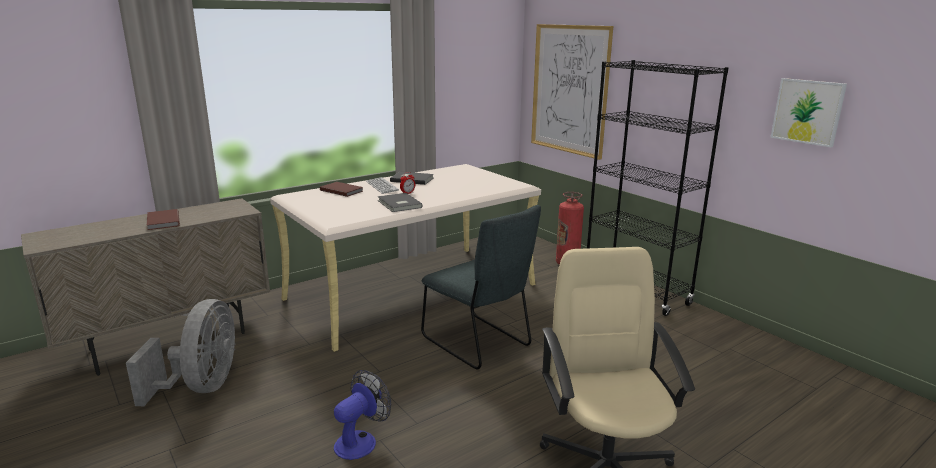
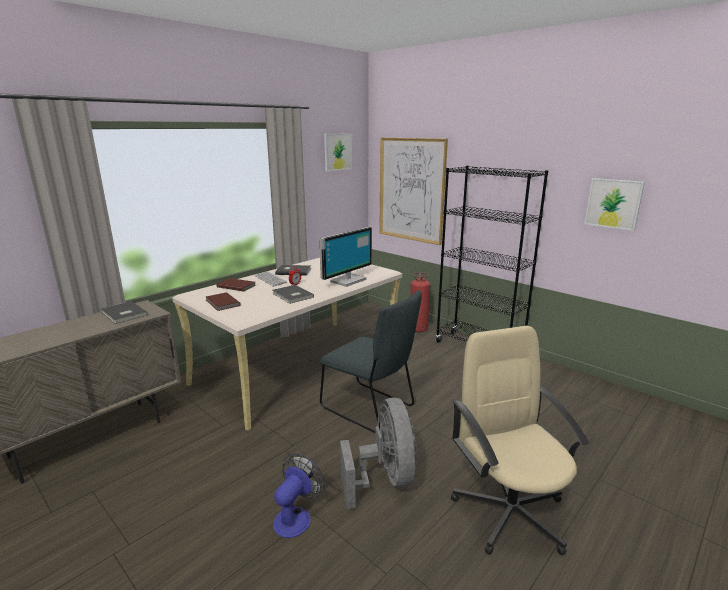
camera: 10 degrees left, 0 degrees up
(162, 221) = (76, 330): brown book -> brown book (222, 303)
(202, 386) = (131, 481): grey fan -> grey fan (384, 479)
(213, 210) = (123, 314): none -> grey book
(469, 192) = (347, 280): none -> monitor
(482, 40) = (337, 152): none -> picture

